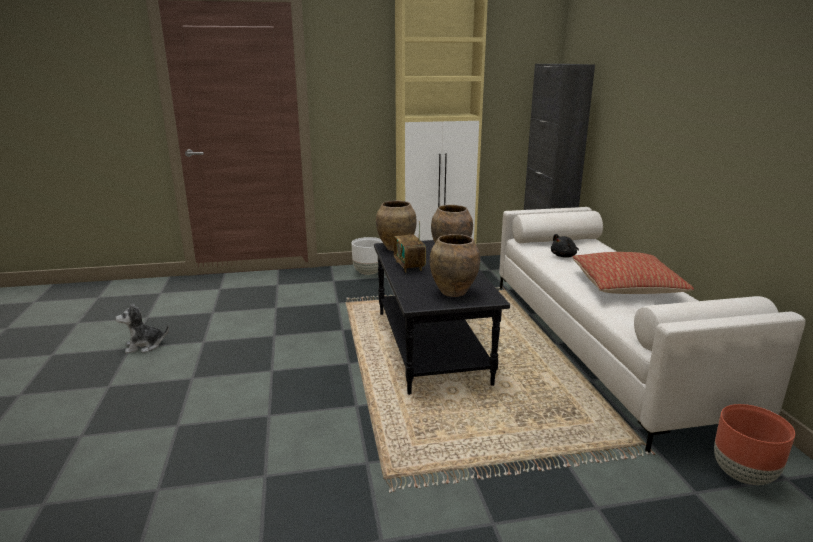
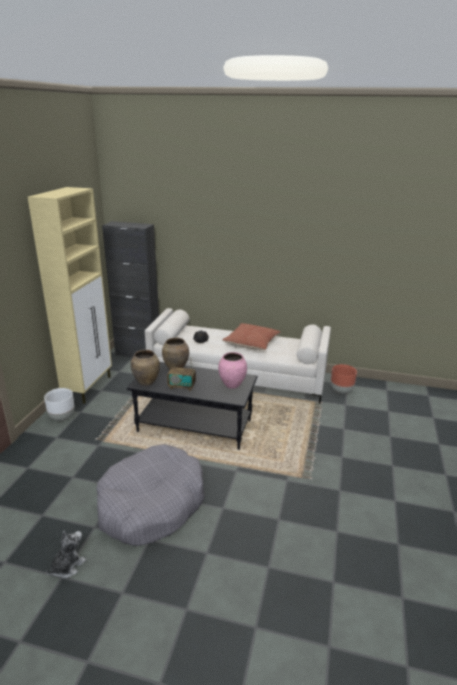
camera: 65 degrees left, 5 degrees up
(144, 346) = (67, 566): plush toy -> plush toy turned 150 degrees counterclockwise
(252, 362) = (151, 504): none -> grey dog bed
(453, 292) = (232, 385): brown vase -> pink vase

